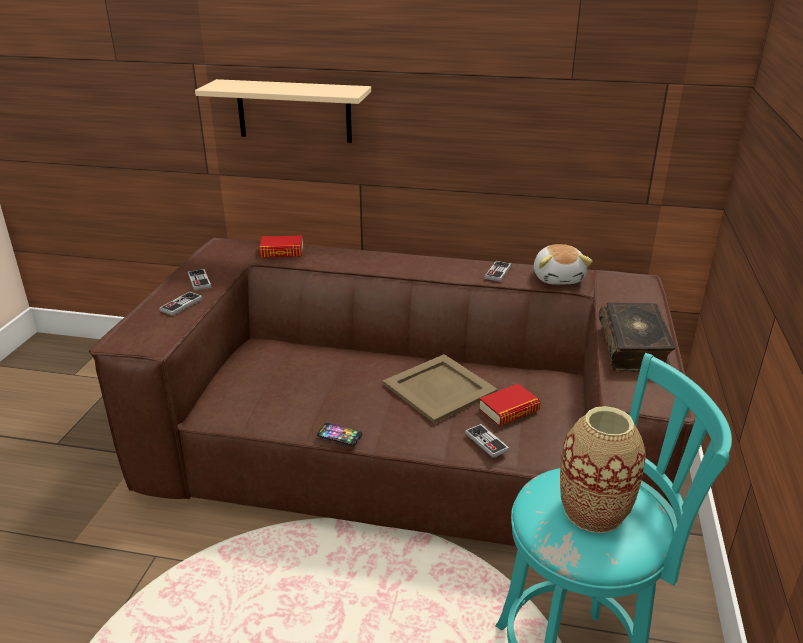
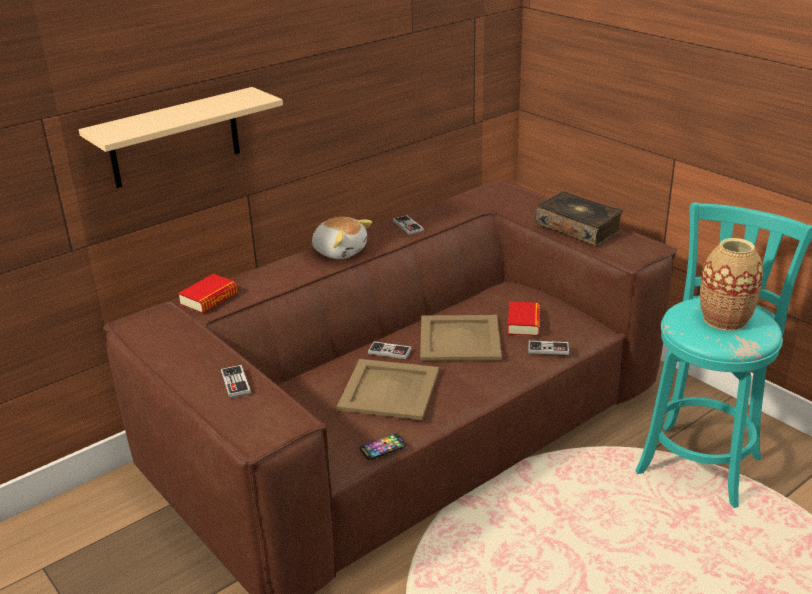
camera: 50 degrees left, 0 degrees up
(199, 281) = (199, 359): game controller -> game controller (389, 351)
(323, 387) = (388, 390): none -> beige tray
(339, 435) = (460, 409): phone -> phone (383, 447)
(558, 278) = (450, 210): plush toy -> plush toy (340, 251)

